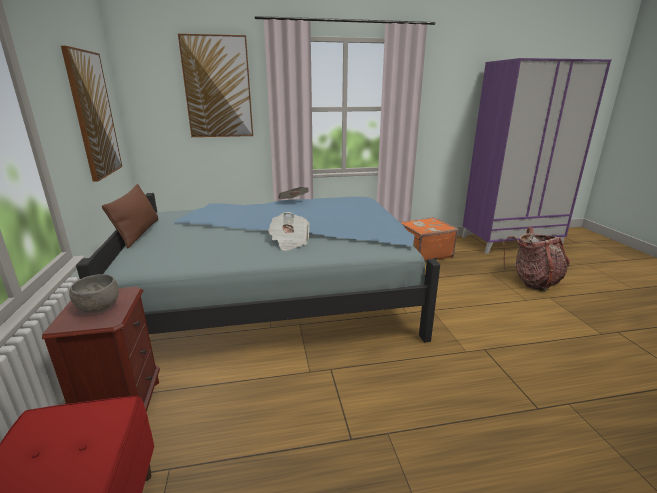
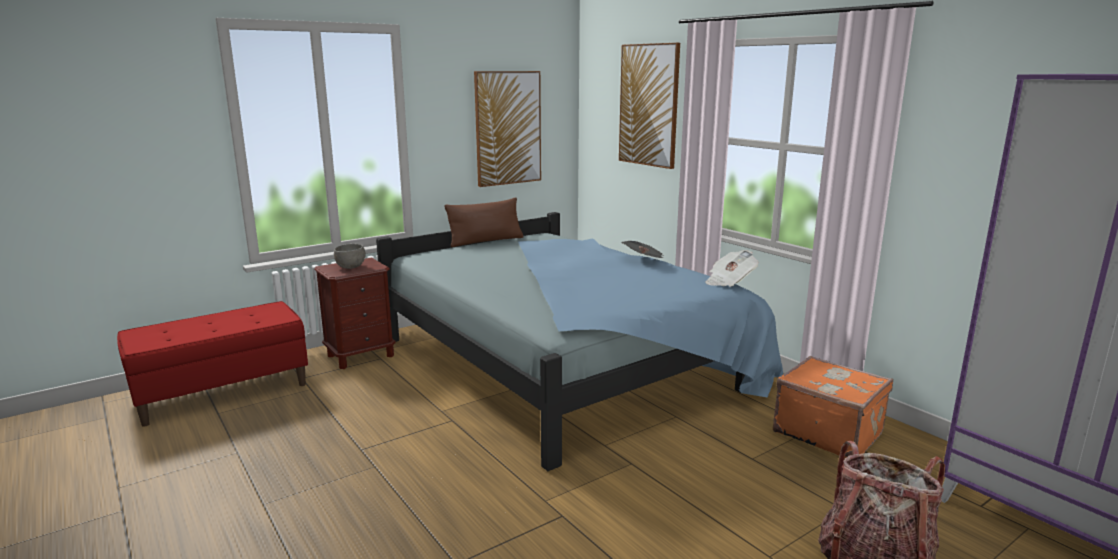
camera: 65 degrees right, 5 degrees down
(289, 242) = (517, 285): newspaper -> newspaper (729, 282)

